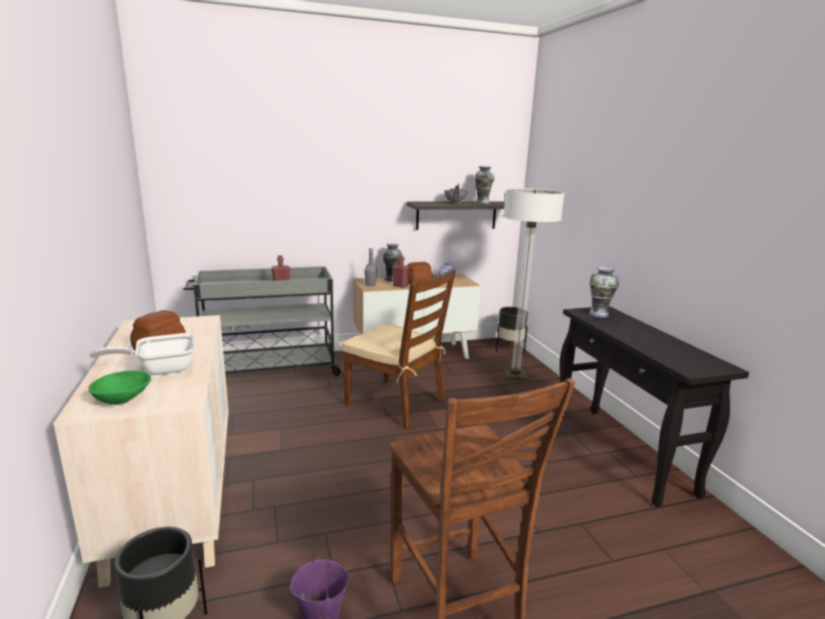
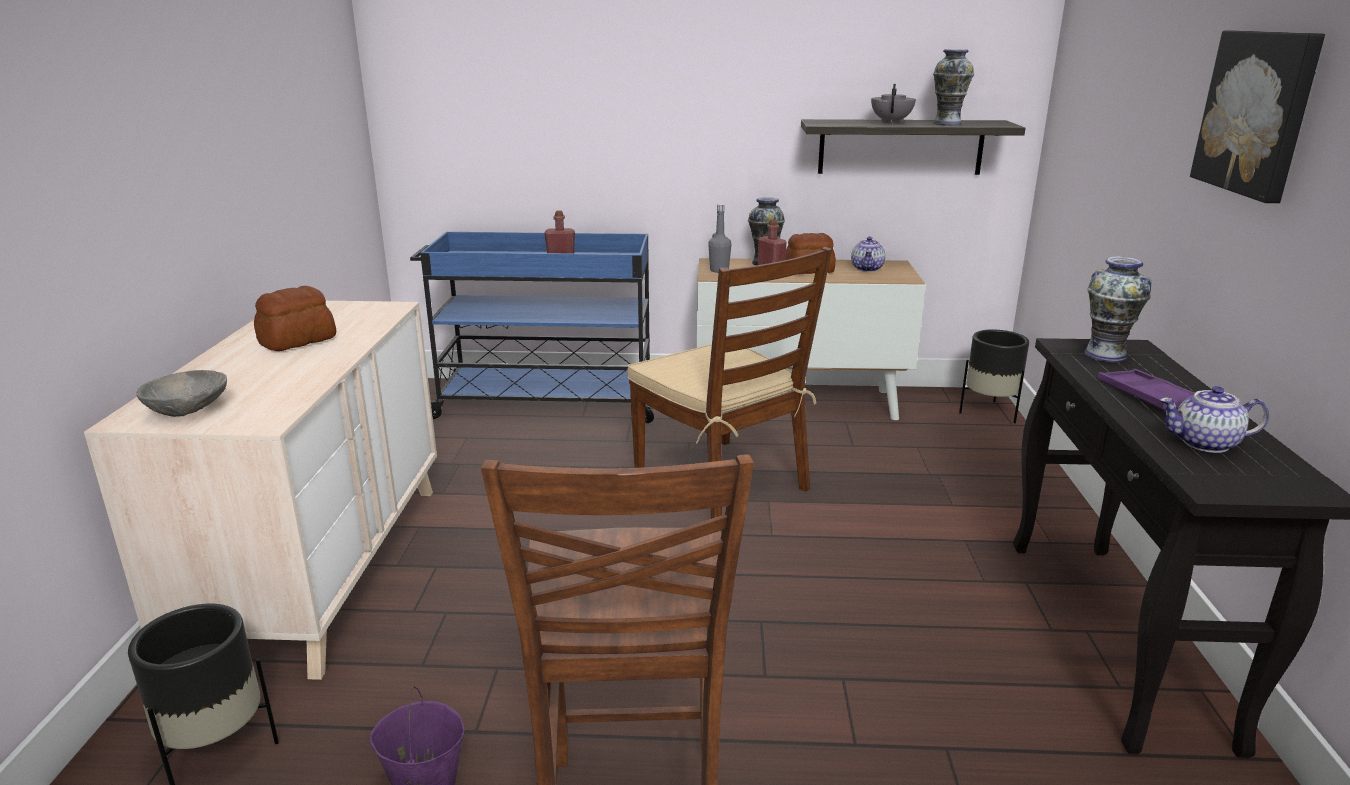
camera: 20 degrees right, 5 degrees up
(124, 399) = (190, 410): green bowl -> grey bowl
(160, 369) = (270, 374): frying pan -> none
(268, 370) = (545, 402): grey cart -> blue cart
(515, 375) = (972, 461): floor lamp -> none
(631, 332) = (1146, 396): none -> purple tray
(658, 200) = (1258, 113): none -> picture
(671, 352) = (1204, 443): none -> teapot

